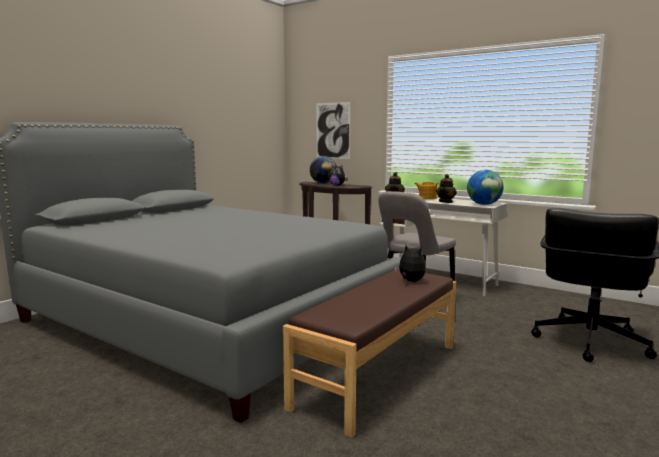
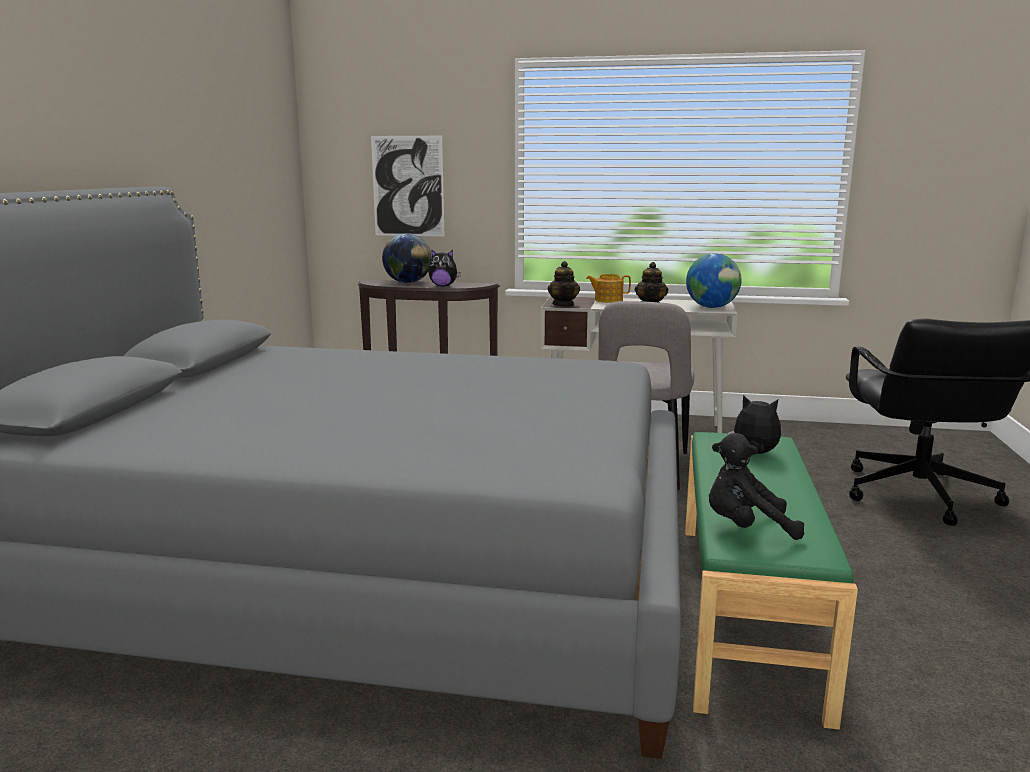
camera: 25 degrees left, 5 degrees up
(334, 309) = (746, 528): none -> black plush toy
(378, 374) = (743, 610): brown bench -> green bench

